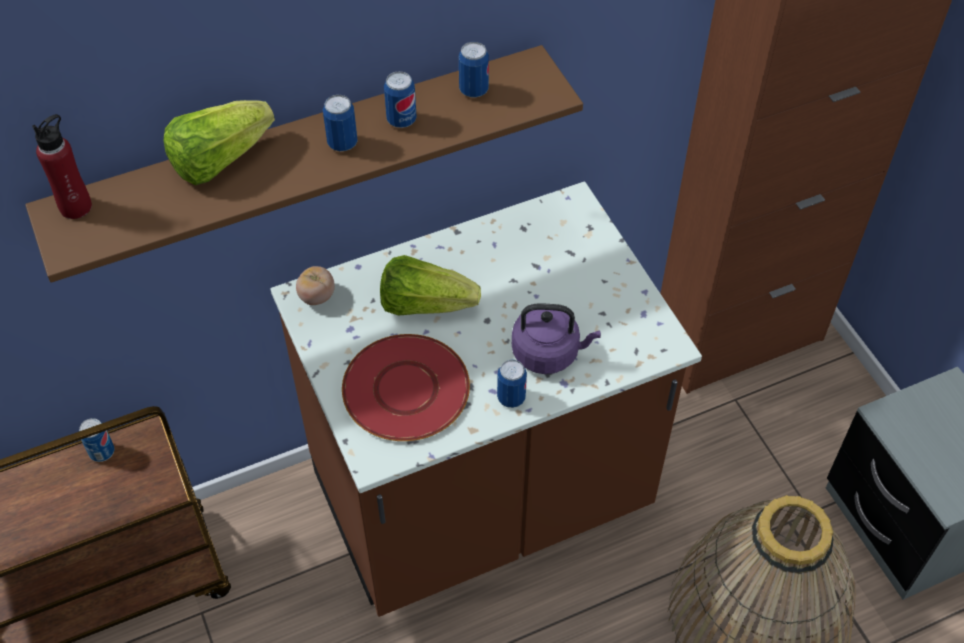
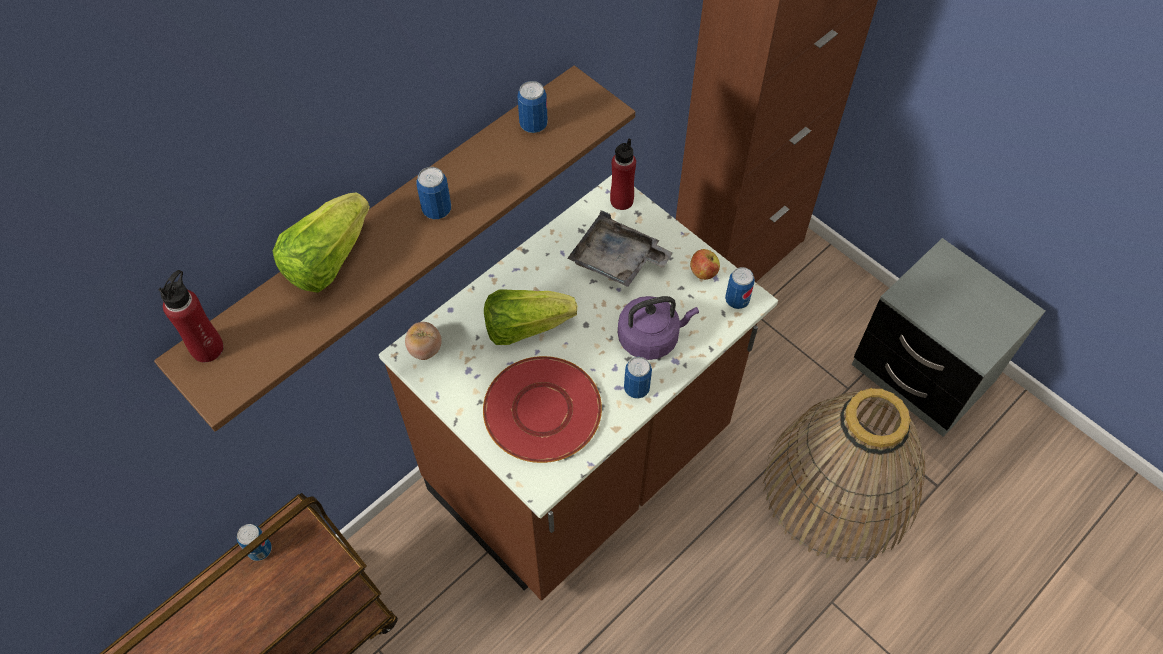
camera: 20 degrees left, 5 degrees up
(401, 120) = (481, 172): can -> can (737, 300)
(547, 267) = (617, 260): none -> grey tray
(578, 211) = (621, 201): none -> red bottle
(633, 305) = (703, 272): none -> apple

